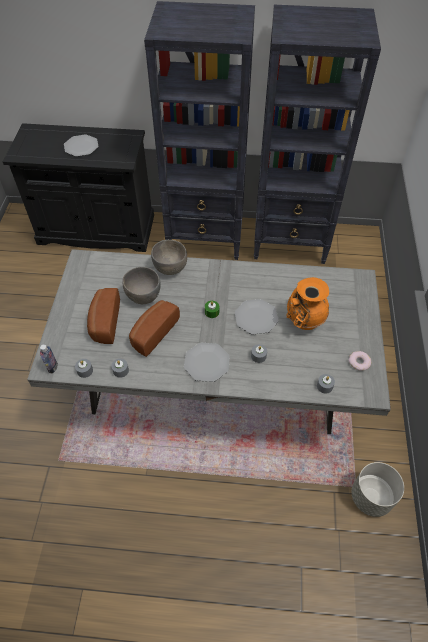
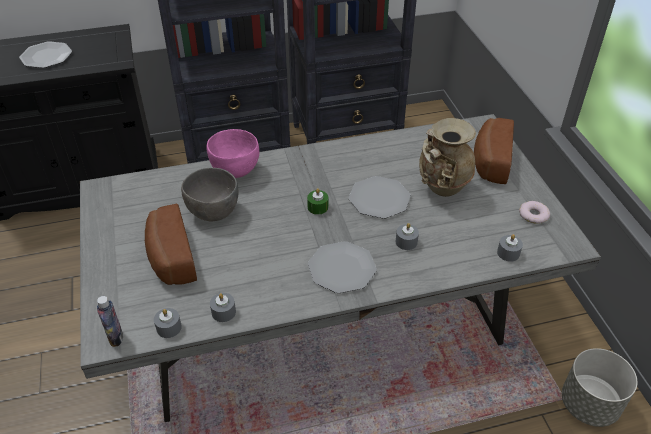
camera: 20 degrees left, 10 degrees down
(152, 332) = (247, 252): bread -> bread (489, 161)
(170, 268) = (236, 171): grey bowl -> pink bowl
(303, 322) = (441, 188): orange vase -> beige vase

